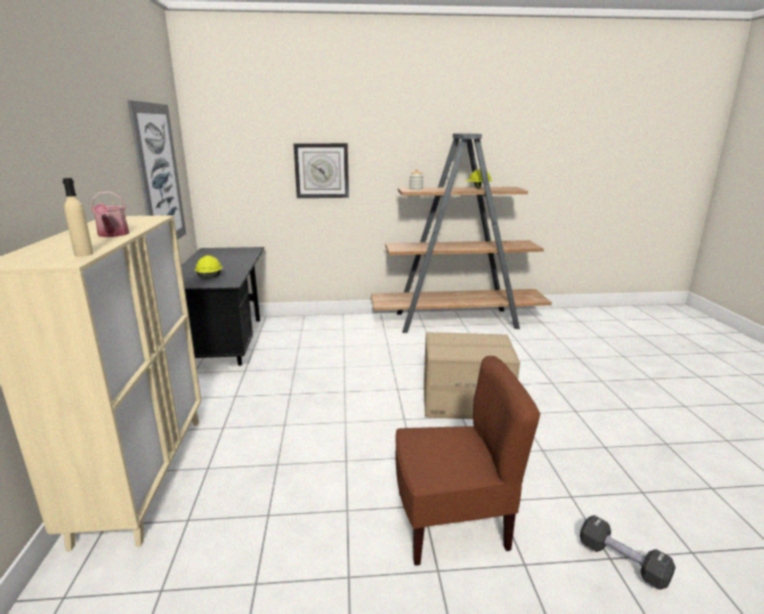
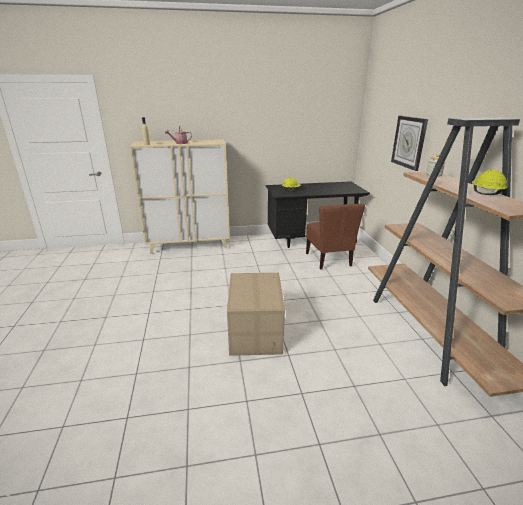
camera: 85 degrees right, 5 degrees up
(159, 176) = (307, 128): picture -> none
(452, 522) = (133, 322): brown chair -> brown chair (329, 260)
(622, 562) = (75, 385): black dumbbell -> none

